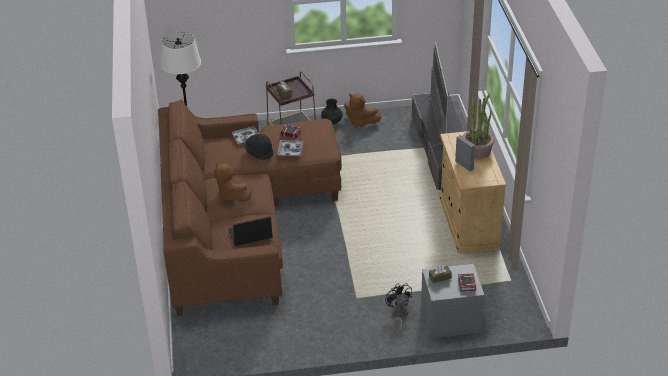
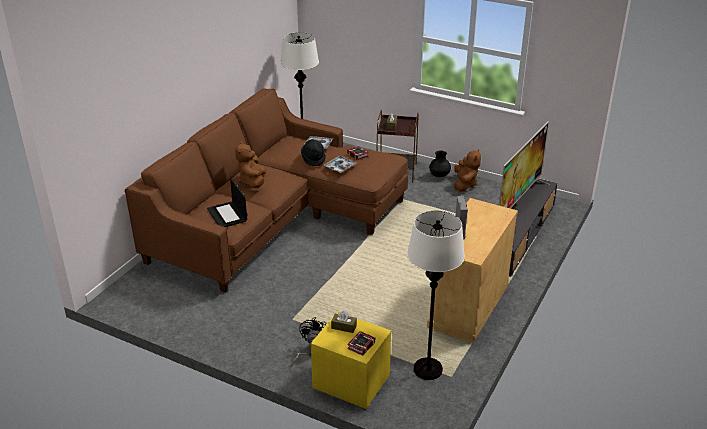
camera: 35 degrees right, 5 degrees down
(250, 234) = (227, 215): laptop -> laptop turned 135 degrees counterclockwise
(360, 122) = (464, 184): brown plush toy -> brown plush toy turned 150 degrees counterclockwise
(450, 320) = (350, 382): grey nightstand -> yellow nightstand
(477, 150) = (488, 225): potted plant -> none
(491, 283) = (428, 369): none -> white floor lamp

